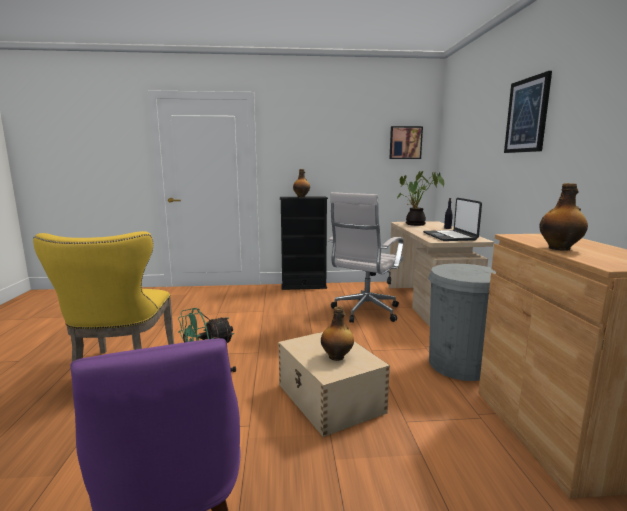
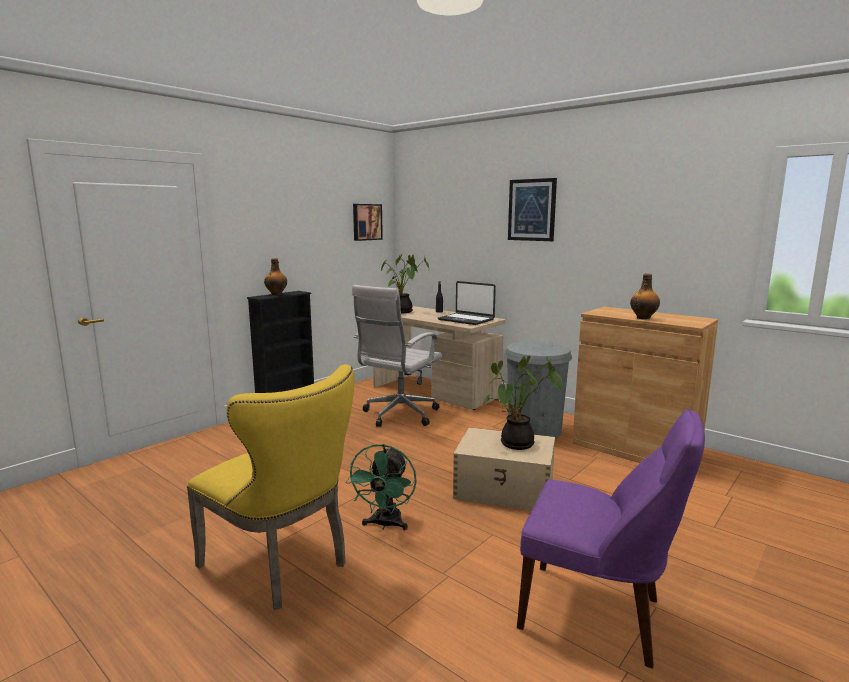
camera: 45 degrees left, 0 degrees up
(337, 357) = (517, 445): bottle -> potted plant
(364, 312) = (398, 415): white office chair -> white office chair turned 45 degrees clockwise

